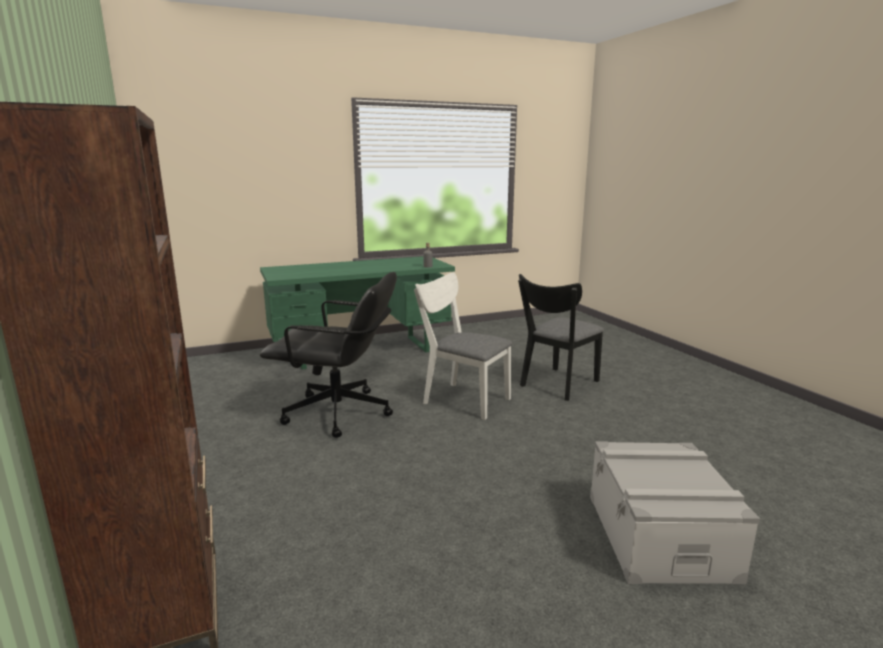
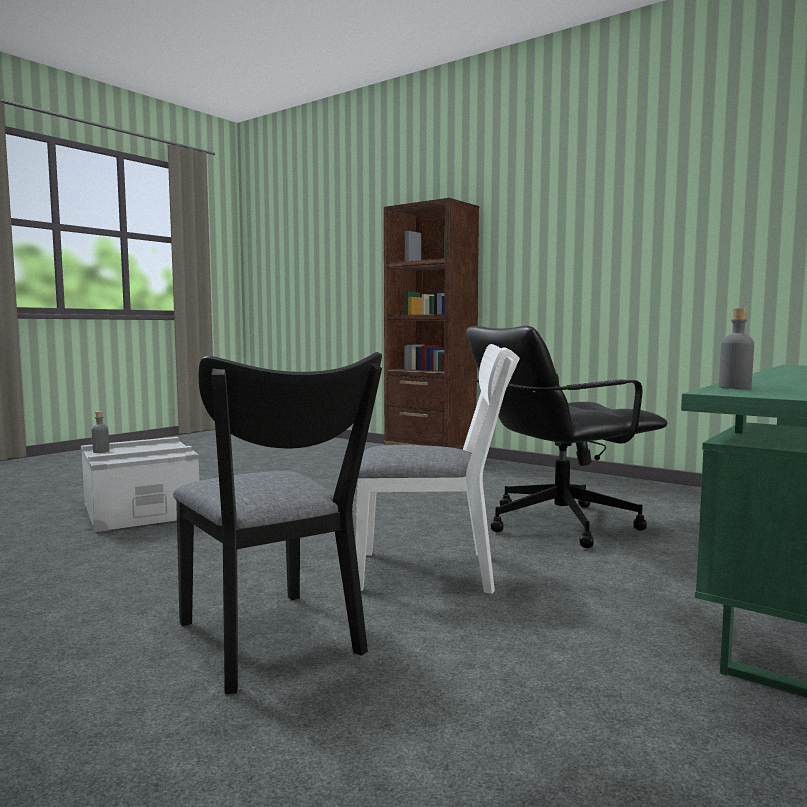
camera: 150 degrees right, 10 degrees down
(556, 385) = (274, 644): black chair -> black chair turned 135 degrees clockwise
(710, 481) = (101, 451): none -> grey bottle

